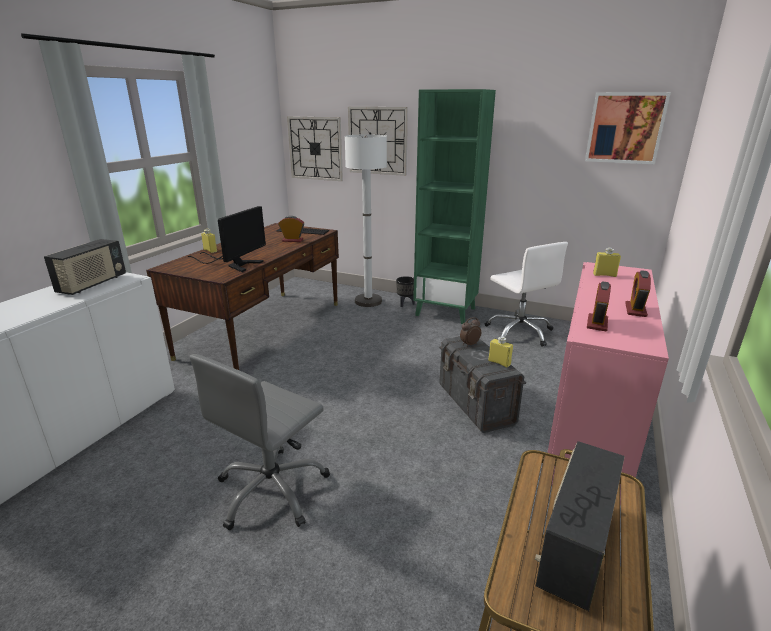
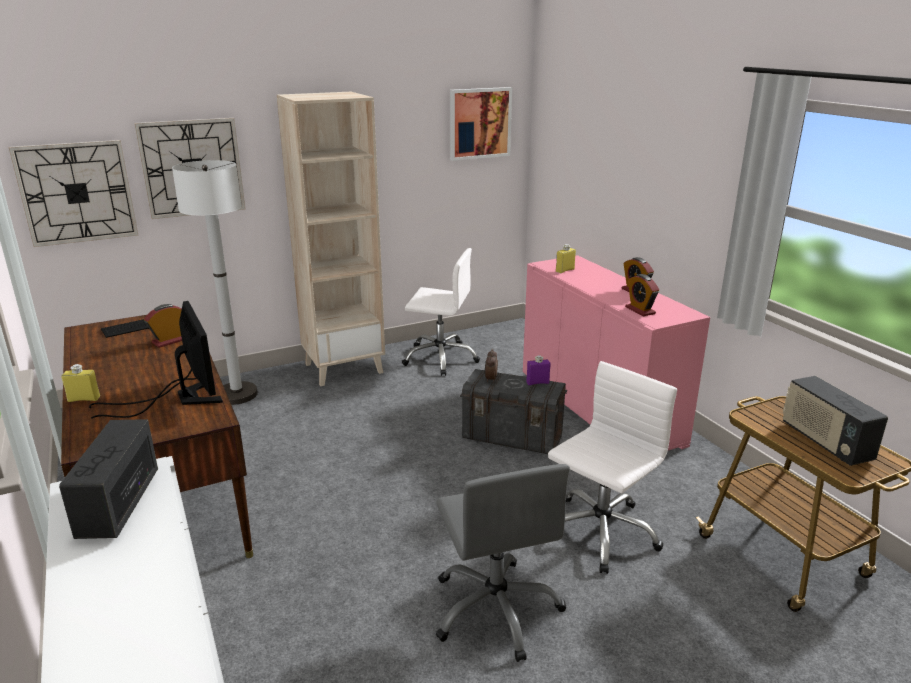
camera: 50 degrees left, 0 degrees up
(93, 284) = (118, 504): radio -> radio turned 150 degrees counterclockwise
(405, 304) = (286, 378): black planter -> none
(417, 503) = (600, 531): none -> white office chair
(446, 312) = (344, 368): green bookcase -> beige bookcase
(499, 362) = (537, 382): yellow bottle -> purple bottle

